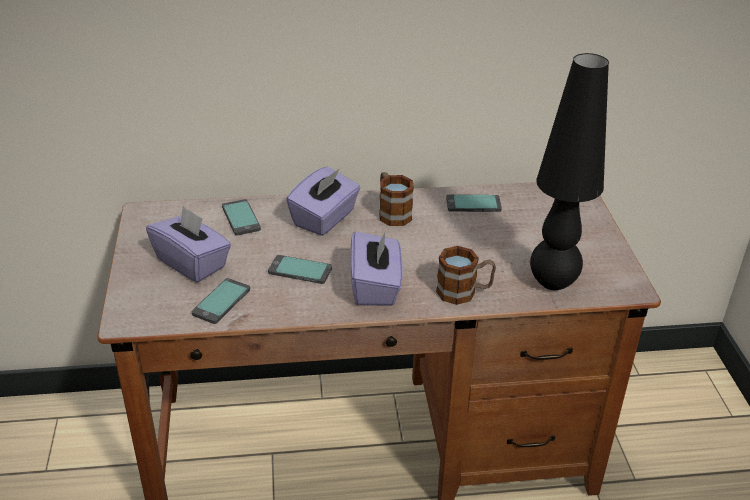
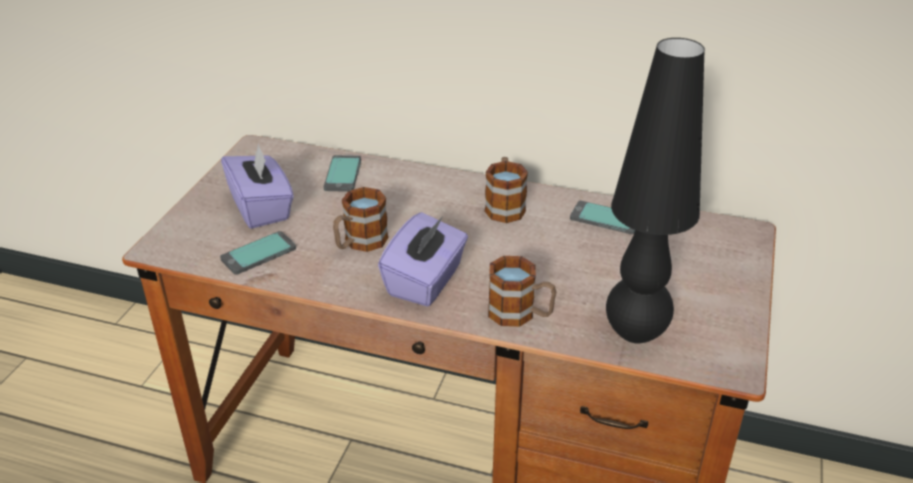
camera: 25 degrees right, 0 degrees up
(300, 271) = (359, 243): phone -> mug
(325, 218) = (427, 195): purple tissue box -> none

